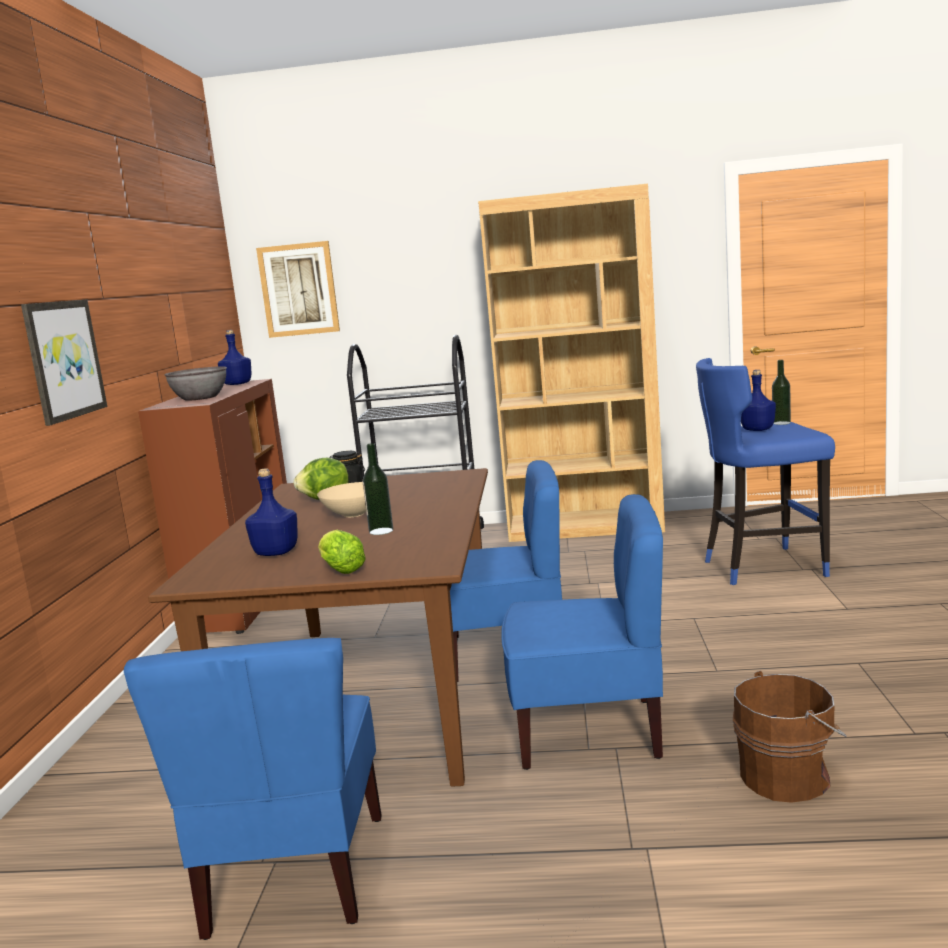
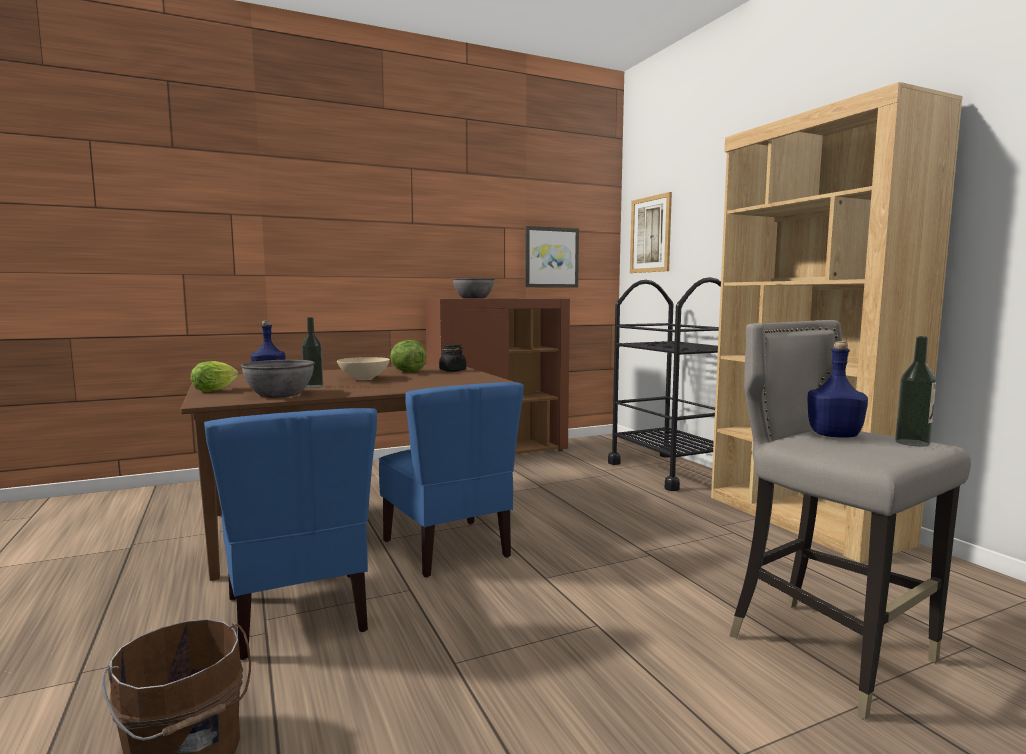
camera: 60 degrees right, 5 degrees down
(63, 359) = (347, 254): picture -> picture (551, 257)
(237, 384) = (538, 298): blue bottle -> none
(293, 875) = (111, 556): blue chair -> none
(424, 541) = (280, 394): none -> grey bowl
(762, 567) = (826, 650): blue stool -> grey stool

